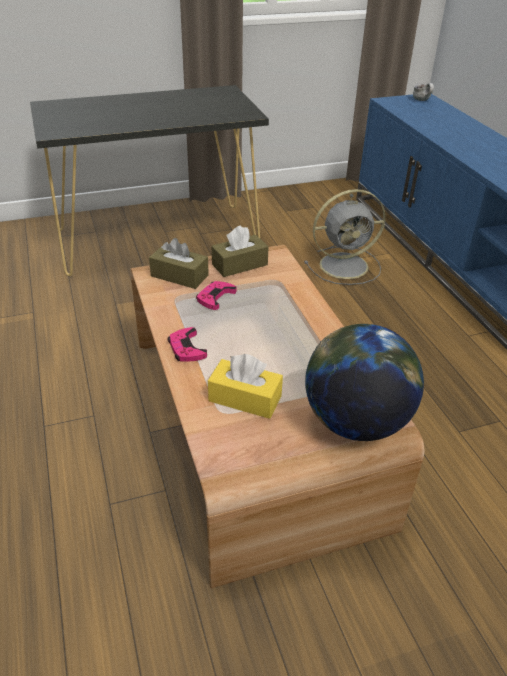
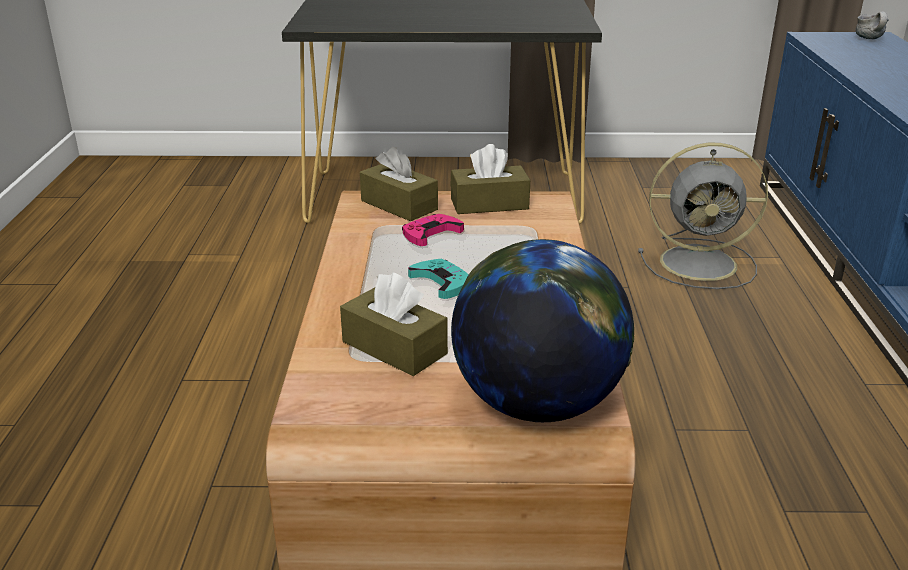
camera: 20 degrees right, 10 degrees down
(186, 348) = (353, 281): pink game controller -> none
(245, 398) = (394, 348): yellow tissue box -> brown tissue box
(246, 338) = (442, 283): none -> turquoise game controller

